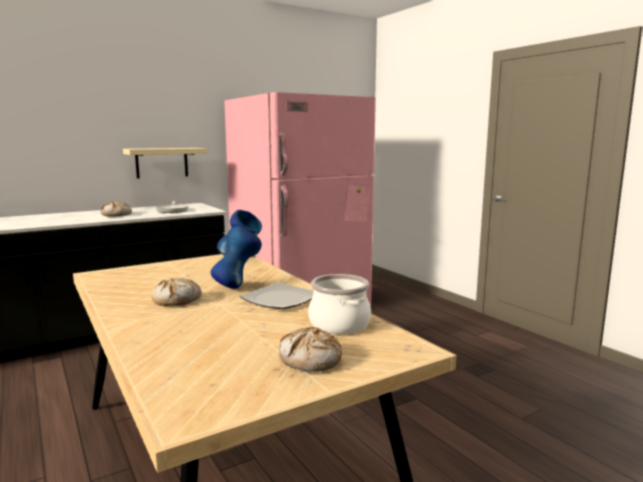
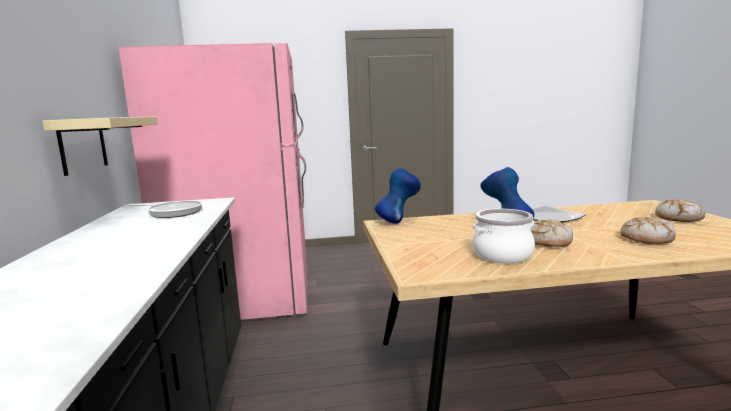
camera: 65 degrees left, 0 degrees up
(117, 215) = (145, 234): bread -> bread (646, 239)
(340, 324) = (609, 210): cooking pot -> cooking pot (502, 255)

